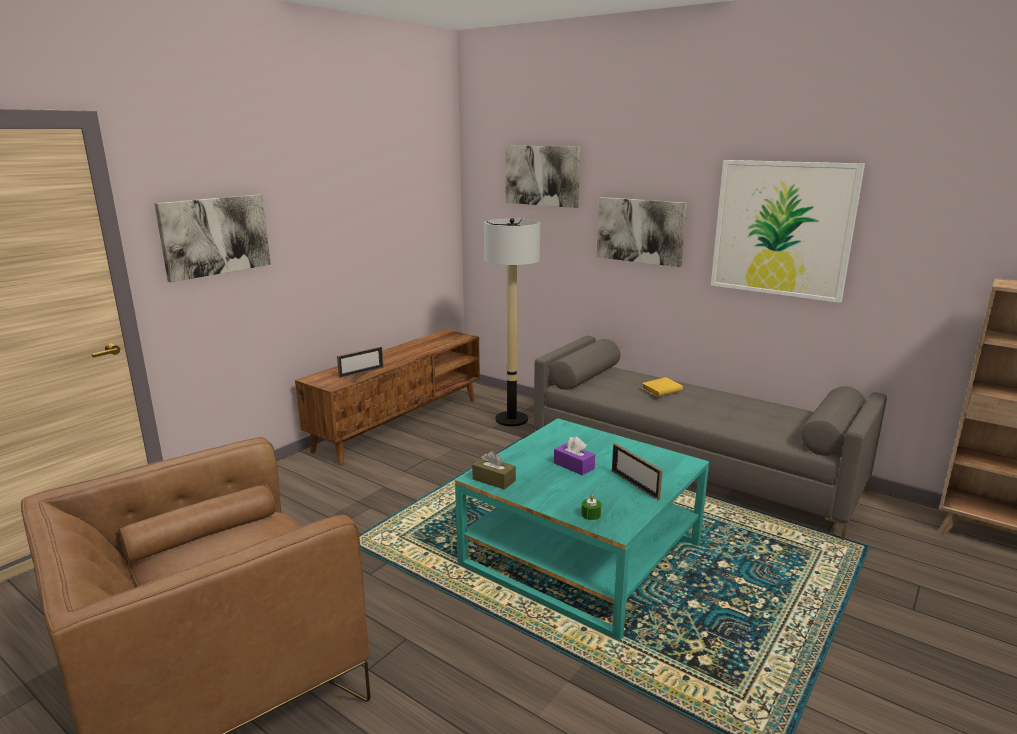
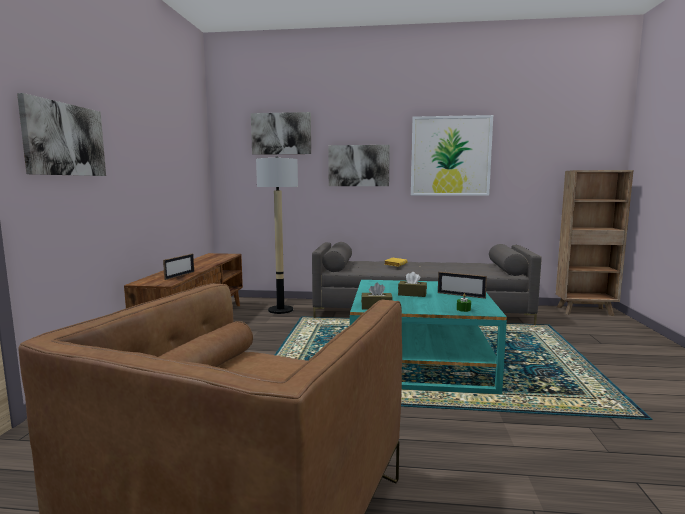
camera: 30 degrees left, 10 degrees down
(574, 466) = (412, 294): purple tissue box -> brown tissue box

